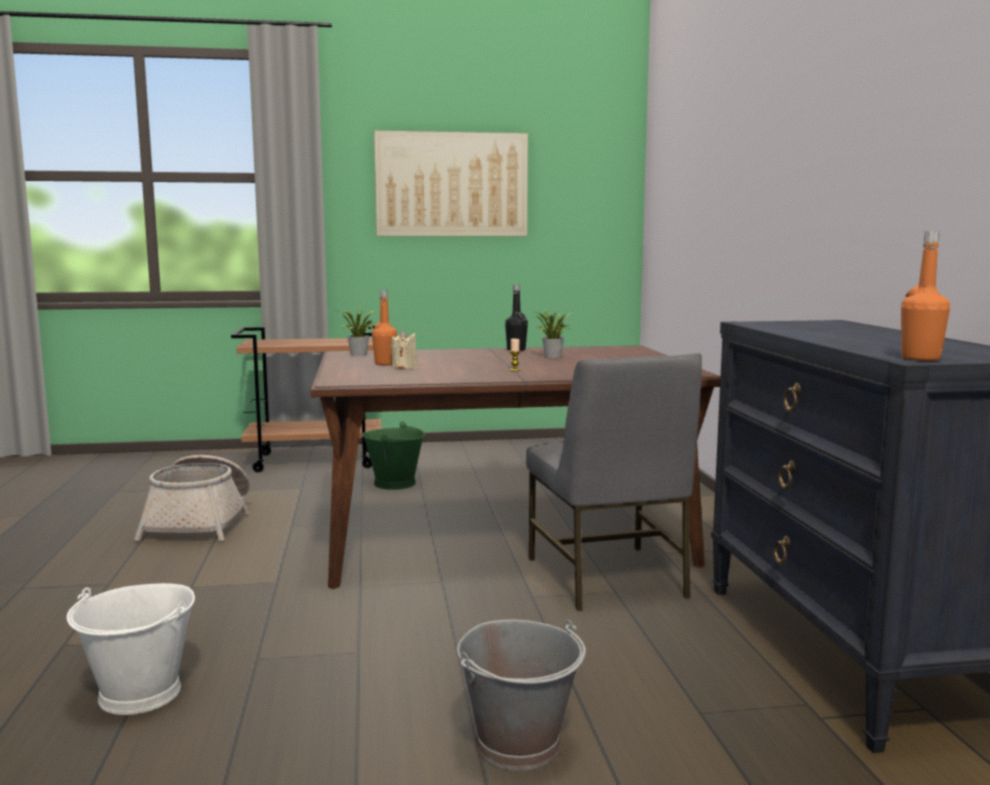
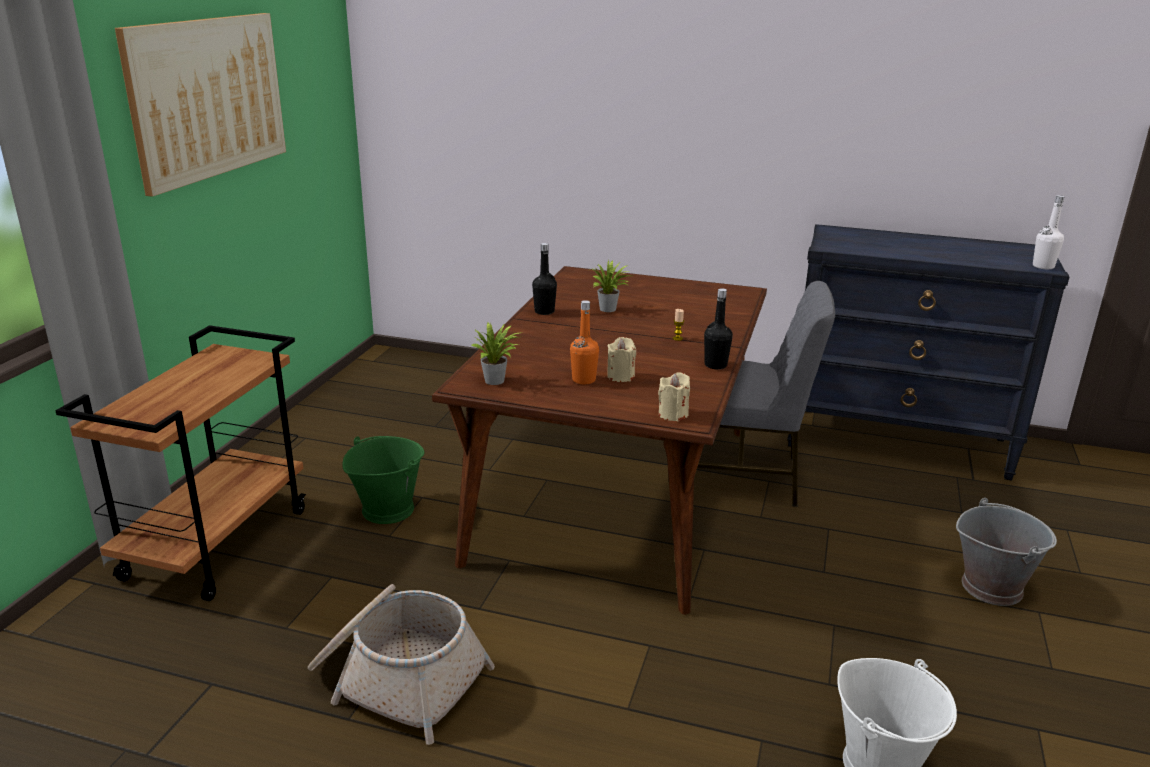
camera: 65 degrees left, 15 degrees up
(342, 379) = (673, 414): none -> beige candle
(466, 379) = (715, 365): none -> black bottle
(920, 358) = (1043, 266): orange bottle -> white bottle

